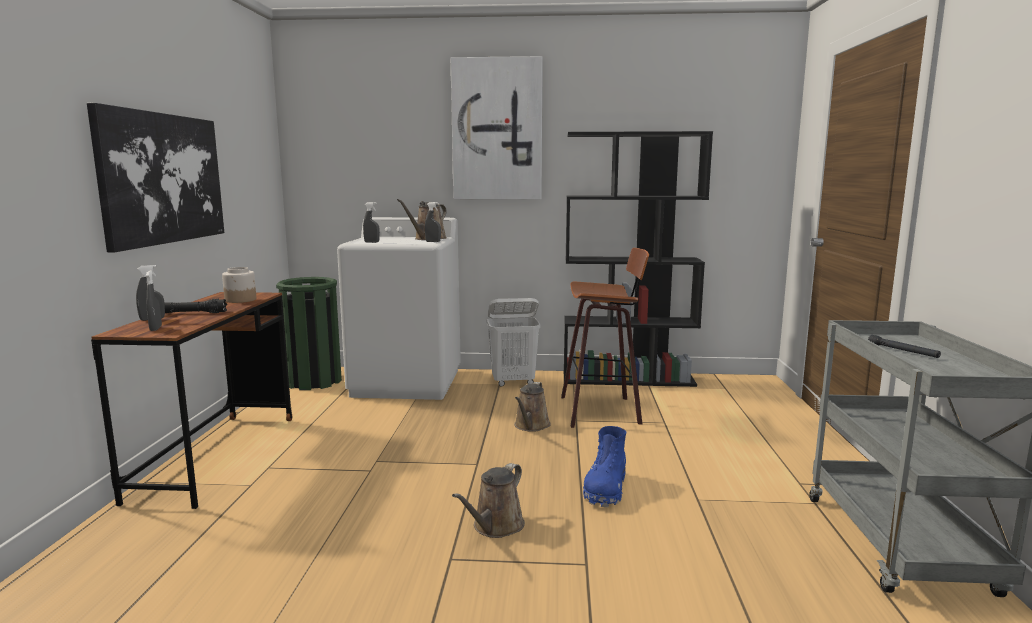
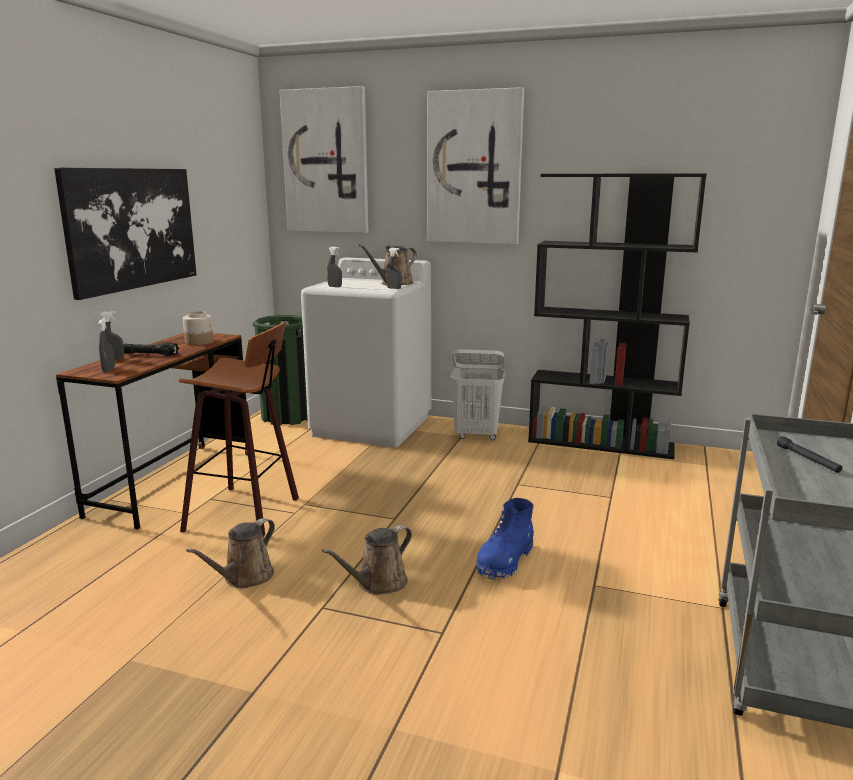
camera: 15 degrees right, 5 degrees up
(346, 124) = (326, 162): none -> picture
(531, 426) = (468, 485): brown watering can -> brown watering can (245, 578)
(602, 410) = (552, 476): stool -> stool (247, 512)

